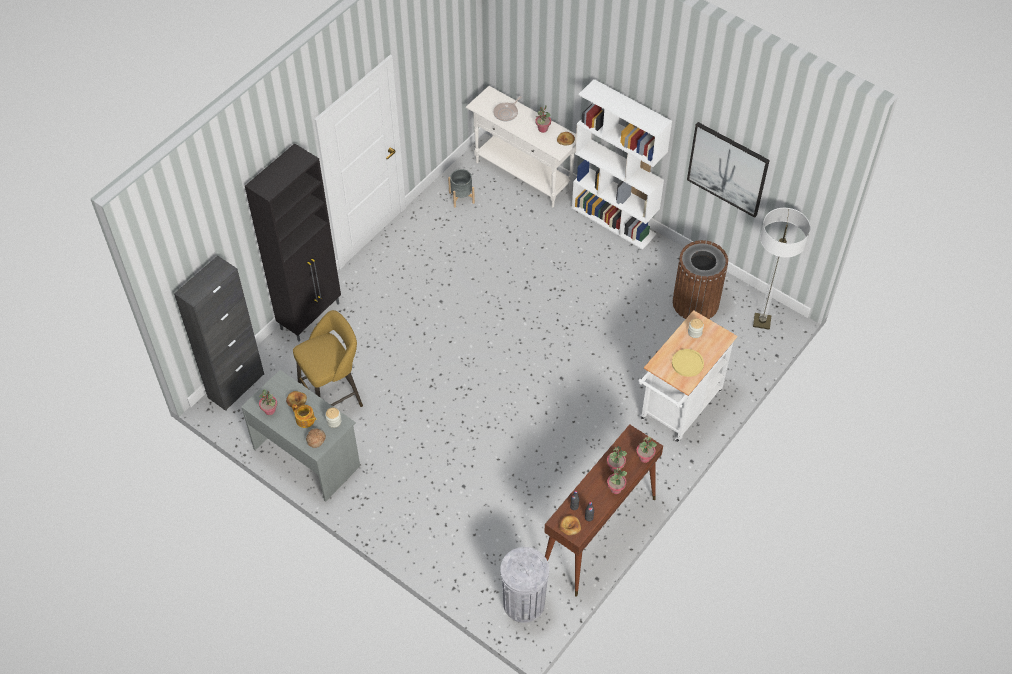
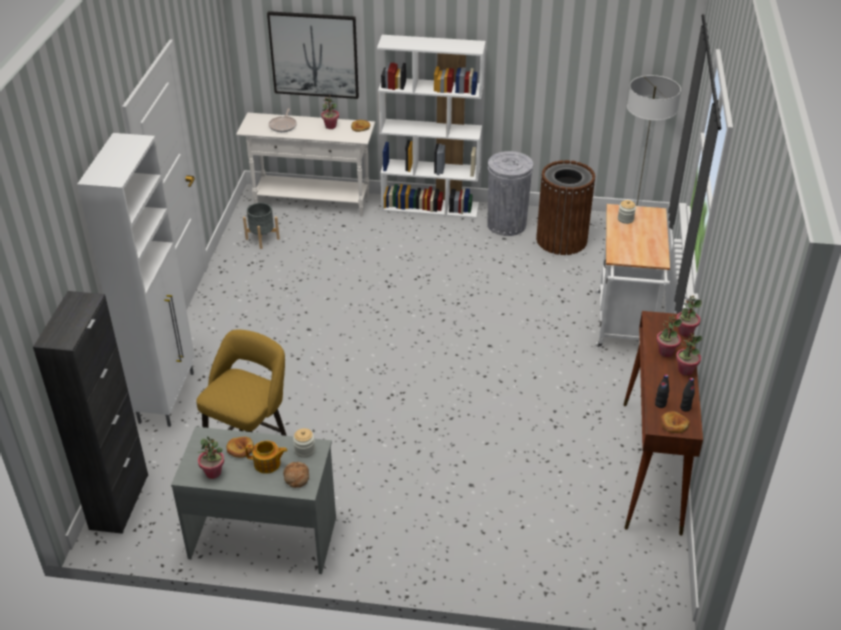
camera: 30 degrees left, 15 degrees down
(311, 316) = (167, 397): black cabinet -> white cabinet
(523, 603) = (634, 569): grey trash can -> grey trash can (506, 224)
(687, 363) = (643, 244): yellow plate -> none
(727, 169) = (557, 72): picture -> picture (314, 55)

